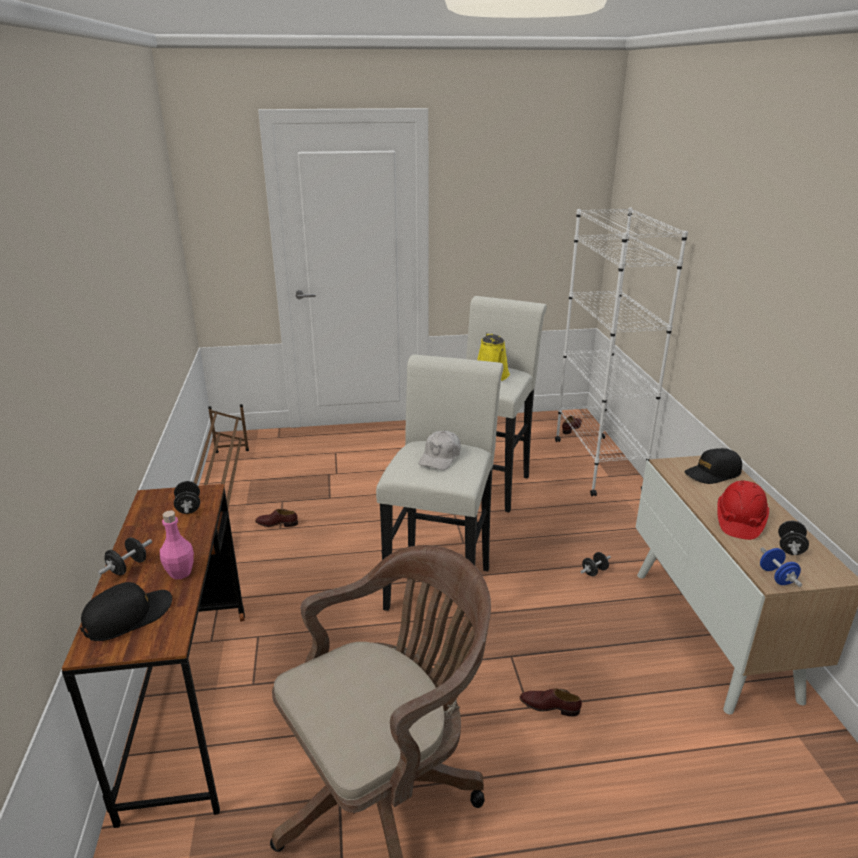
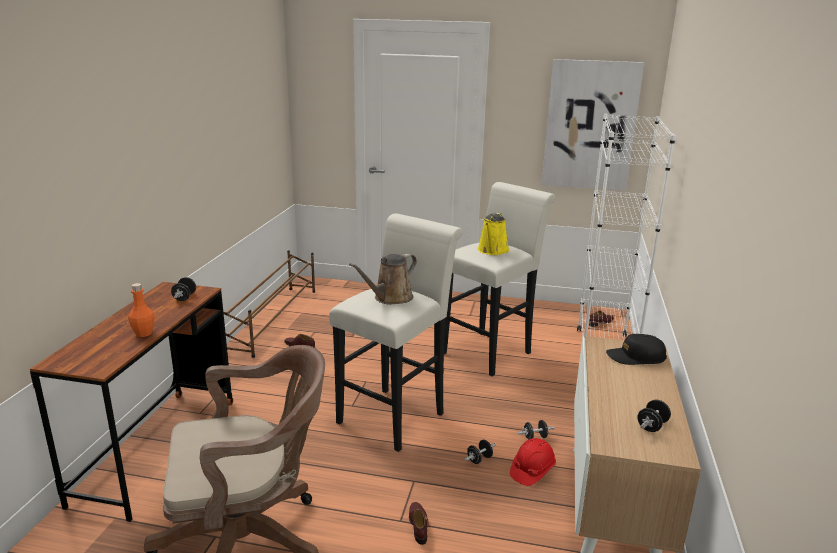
camera: 20 degrees right, 5 degrees down
(128, 567) = (116, 324): black dumbbell -> black dumbbell (479, 459)
(128, 617) = (90, 350): black cap -> none
(180, 573) = (143, 333): pink bottle -> orange bottle
(440, 457) = (390, 298): white cap -> brown watering can
(543, 220) = (590, 125): none -> picture
(549, 706) = (418, 525): brown shoe -> brown shoe turned 45 degrees clockwise
(739, 521) = (622, 397): red hard hat -> red hard hat (532, 471)
(776, 577) = (614, 443): blue dumbbell -> none

